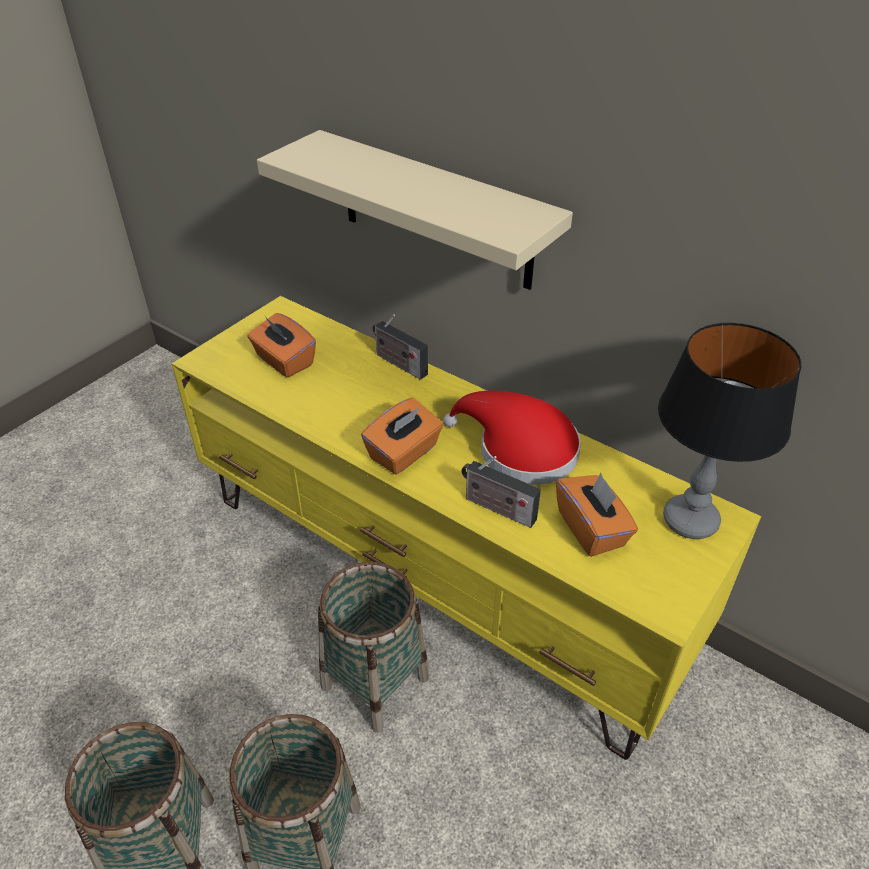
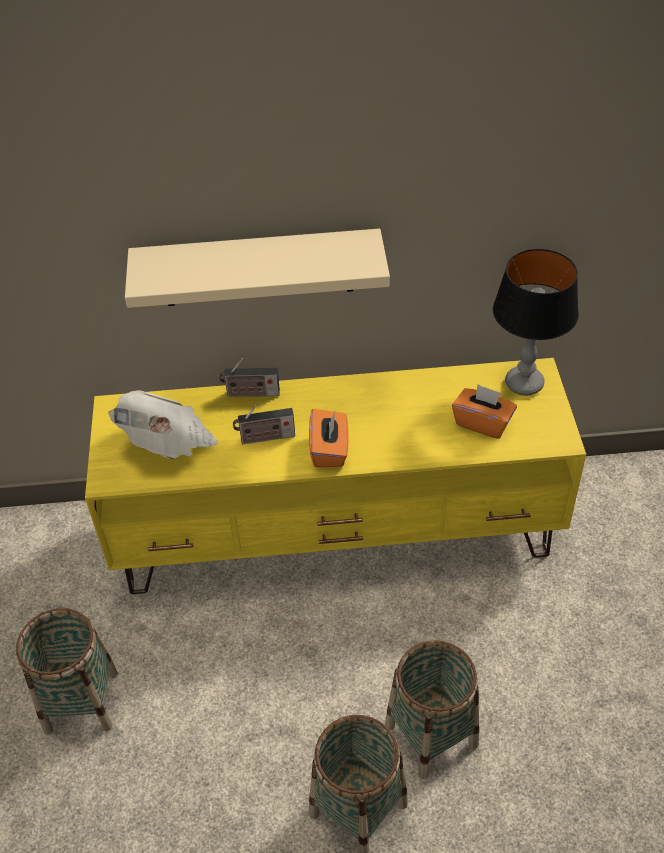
camera: 40 degrees left, 5 degrees up
(284, 361) = (168, 442): orange tissue box -> newspaper
(374, 682) = (373, 624): basket -> basket (81, 701)
(496, 508) = (421, 446): radio -> radio (265, 438)
(519, 450) = (393, 402): red hat -> none

